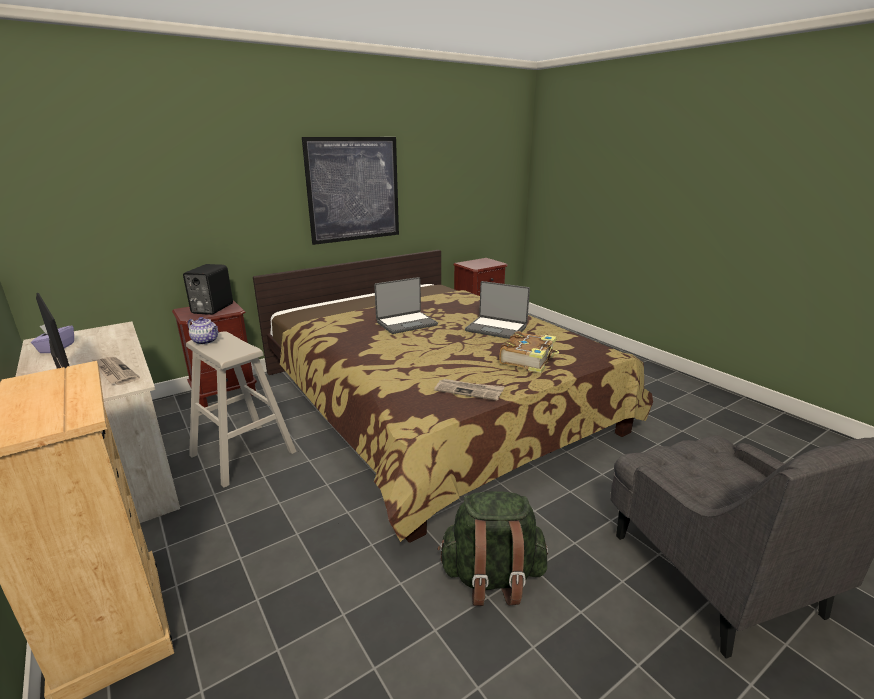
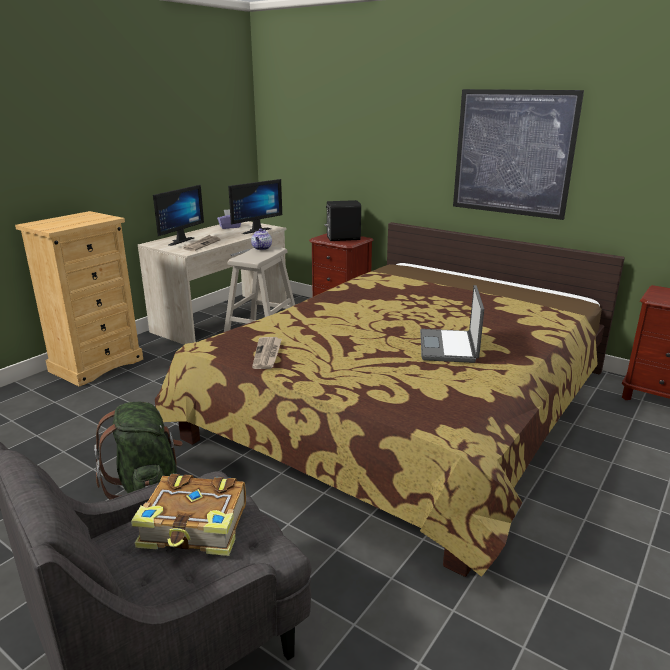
camera: 70 degrees right, 0 degrees up
(108, 337) = (254, 230): none -> monitor
(406, 323) = (412, 305): laptop -> none
(528, 359) = (368, 374): book -> book (195, 527)

